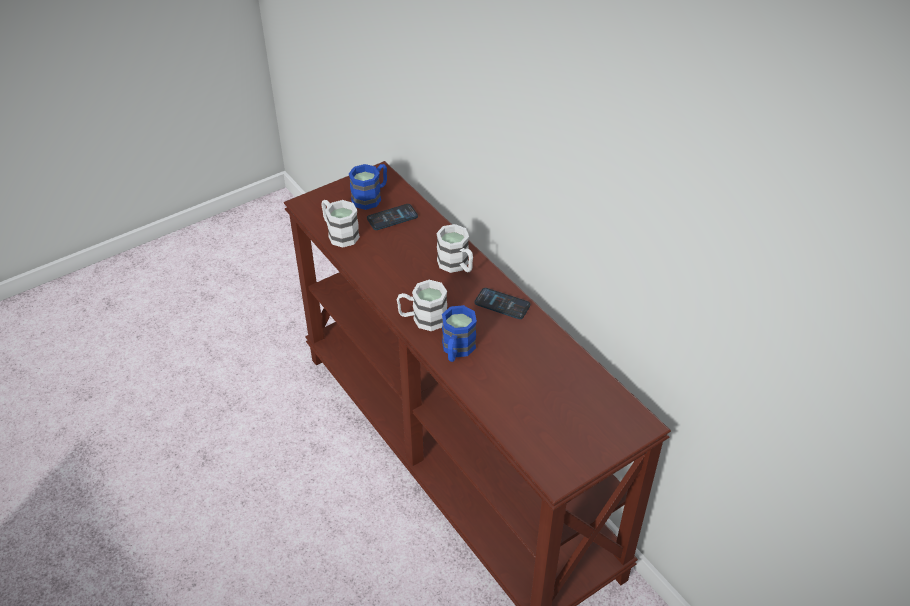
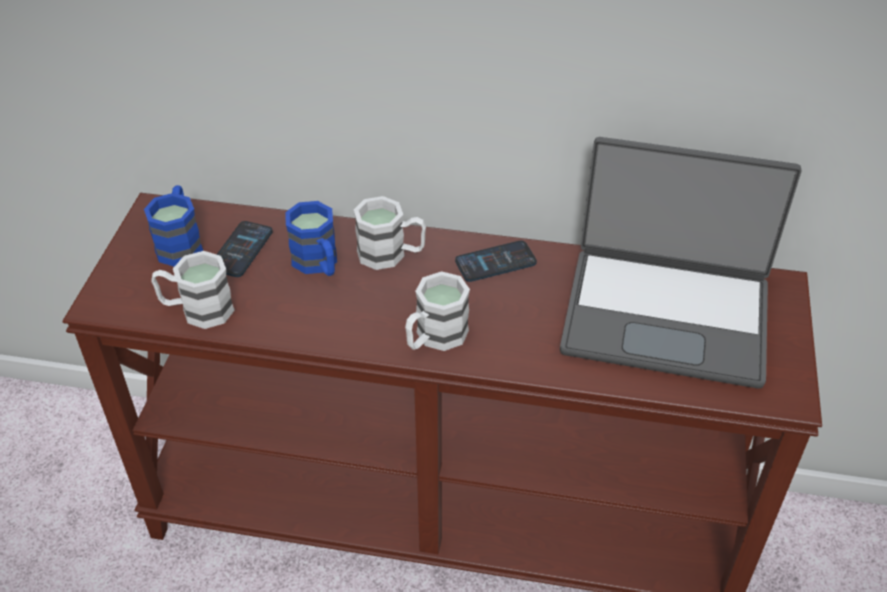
camera: 45 degrees left, 0 degrees up
(456, 350) = (518, 344): blue mug -> blue mug (318, 264)
(552, 392) = (666, 315): none -> laptop

